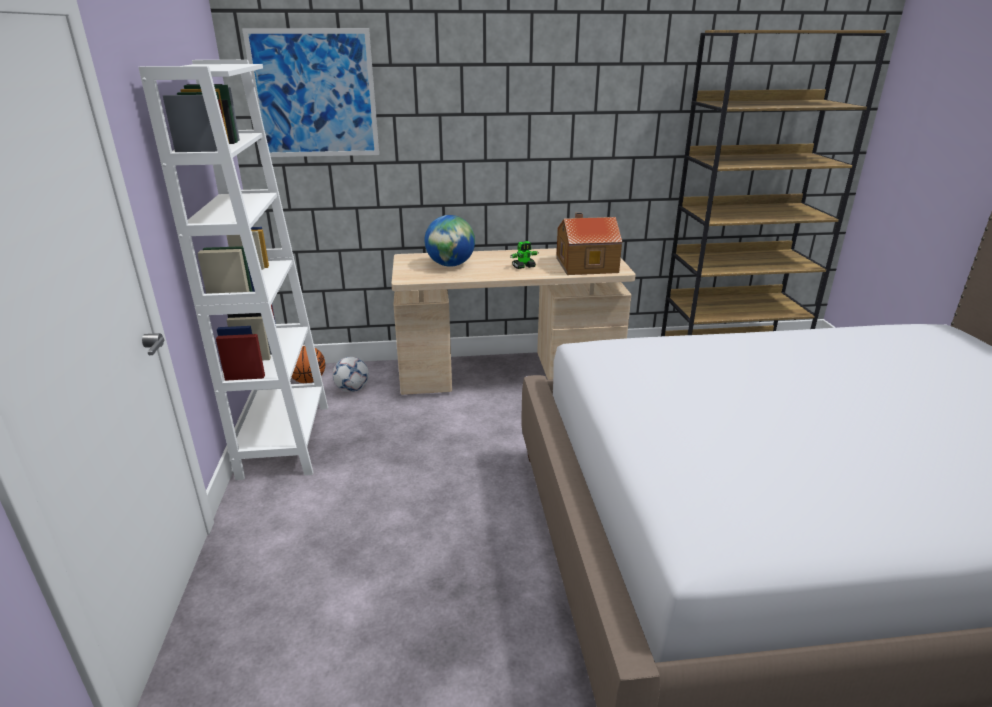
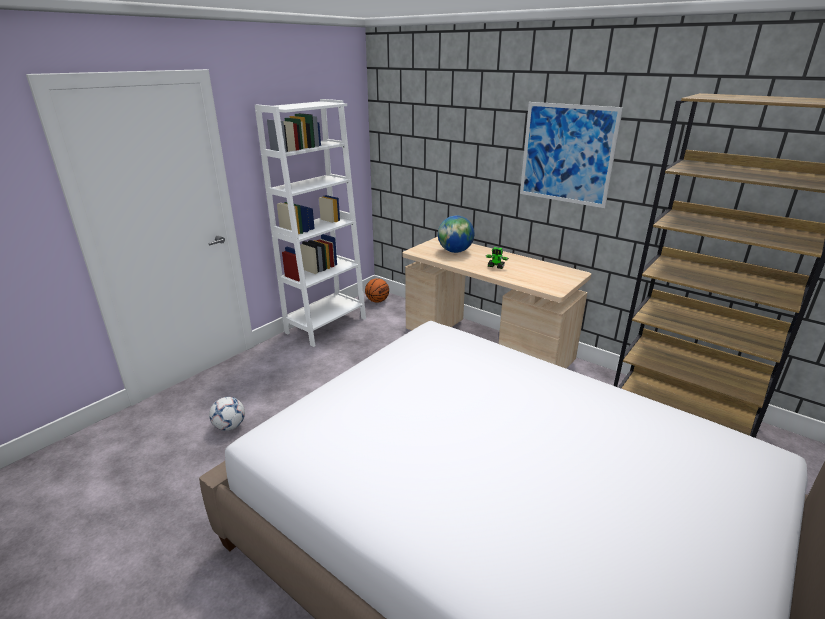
camera: 45 degrees right, 0 degrees up
(314, 94) = (408, 122): picture -> picture (567, 154)
(352, 389) = (390, 315): football -> football (230, 426)
(585, 265) = (540, 279): toy house -> none

